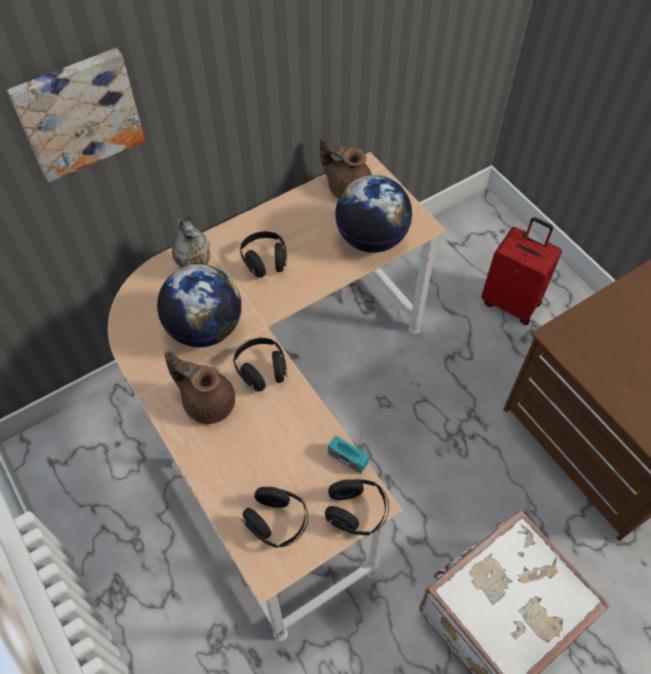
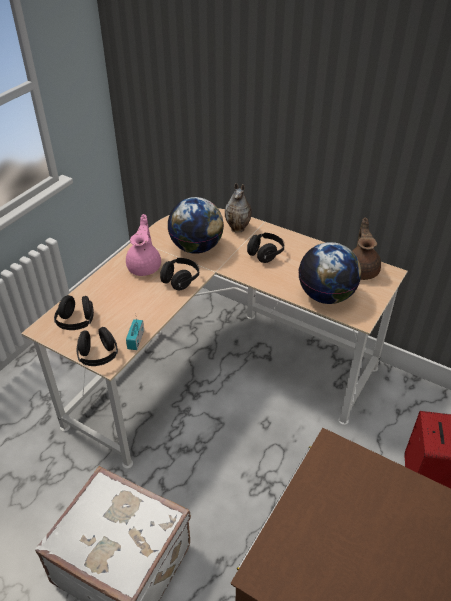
camera: 65 degrees right, 15 degrees down
(78, 113) = (224, 82): picture -> none
(207, 402) = (145, 266): brown teapot -> pink teapot

